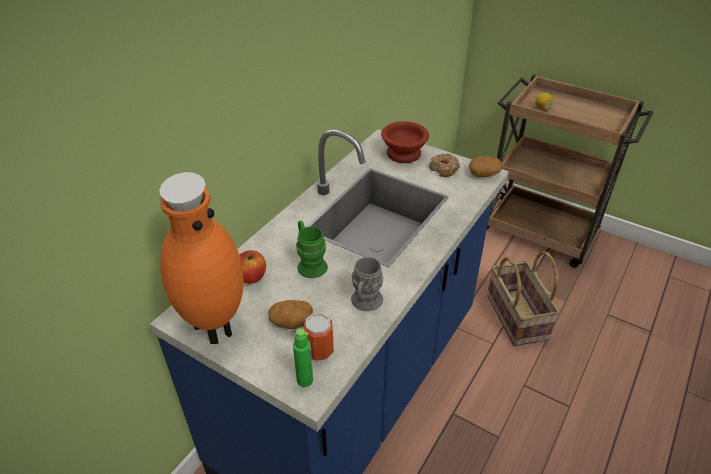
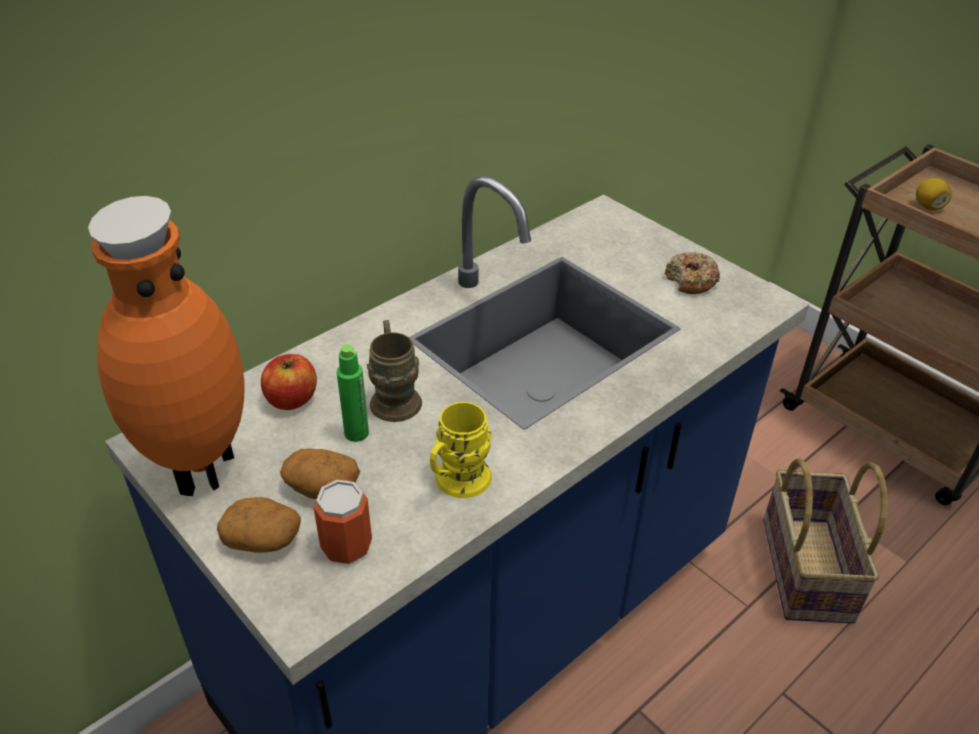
camera: 15 degrees right, 0 degrees up
(305, 380) = (300, 591): green bottle -> green bottle (356, 433)
(310, 263) = (394, 396): green mug -> brown mug
(365, 303) = (457, 483): grey mug -> yellow mug
(403, 154) = (628, 244): brown bowl -> none
(484, 174) = (761, 300): potato -> potato (263, 539)

